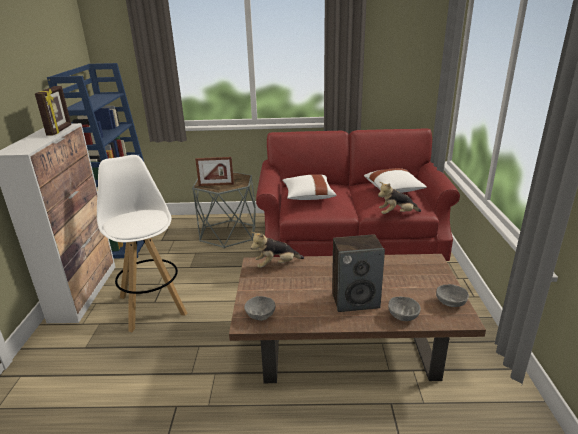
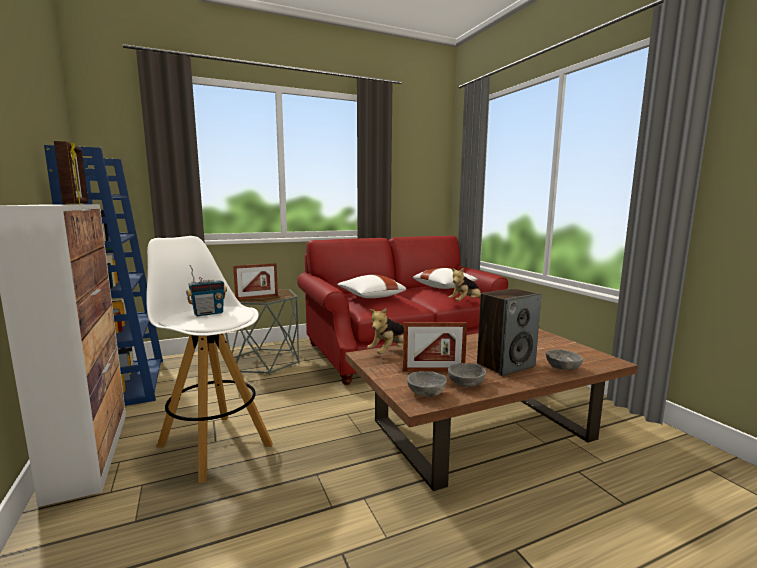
camera: 25 degrees left, 15 degrees down
(135, 220) = (208, 313): none -> radio
(289, 293) = (433, 371): none -> picture frame
(450, 303) = (586, 353): grey bowl -> grey bowl (466, 384)

